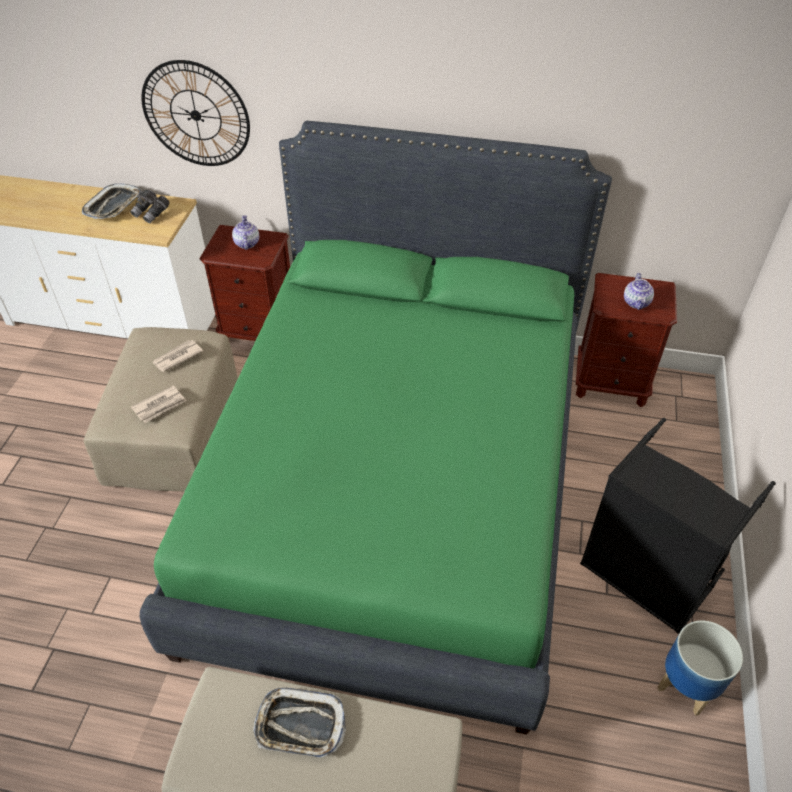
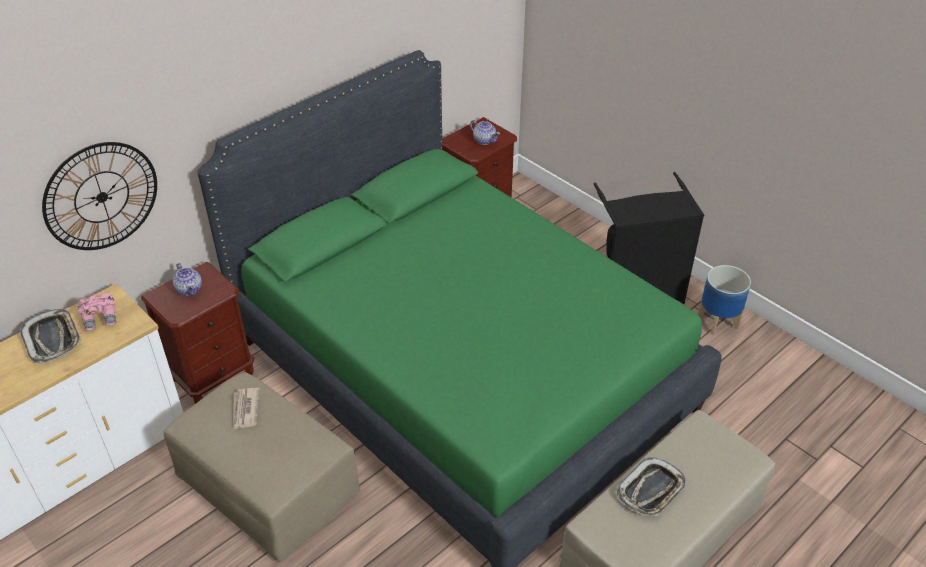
camera: 55 degrees left, 5 degrees down
(152, 213) = (101, 318): grey binoculars -> pink binoculars
(160, 406) = (293, 444): newspaper -> none
(246, 243) = (190, 289): teapot -> teapot turned 150 degrees counterclockwise

